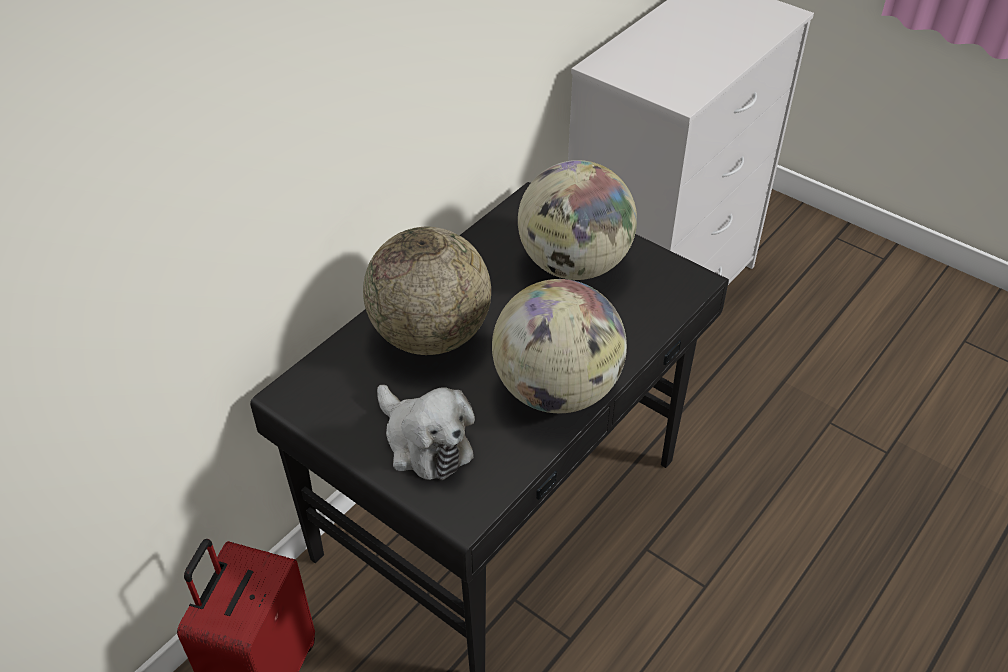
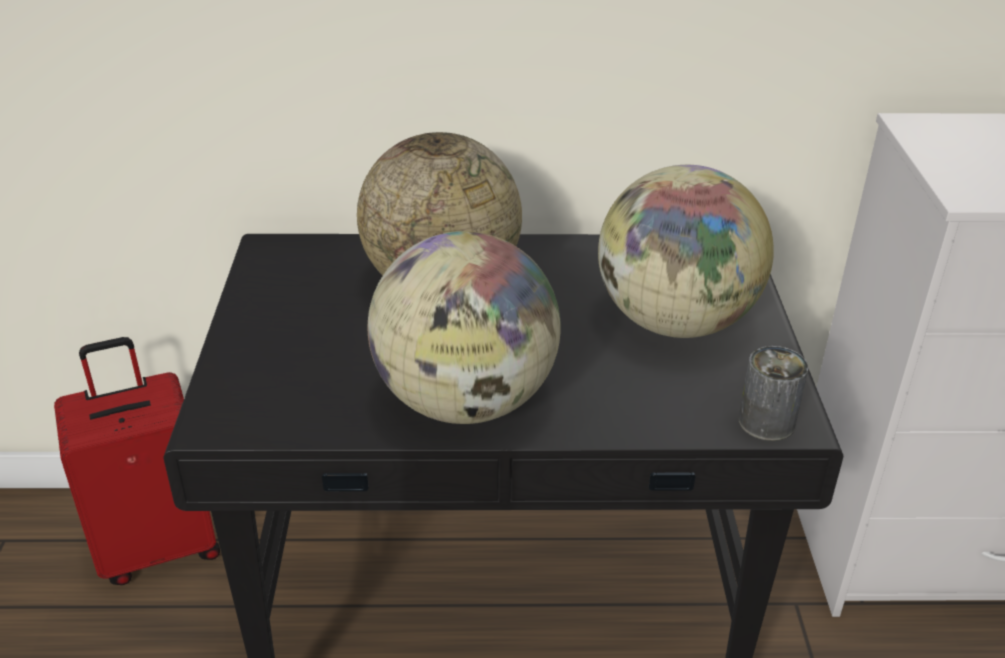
camera: 50 degrees right, 10 degrees down
(424, 442) = (289, 351): plush toy -> none
(686, 288) = (766, 422): none -> can

